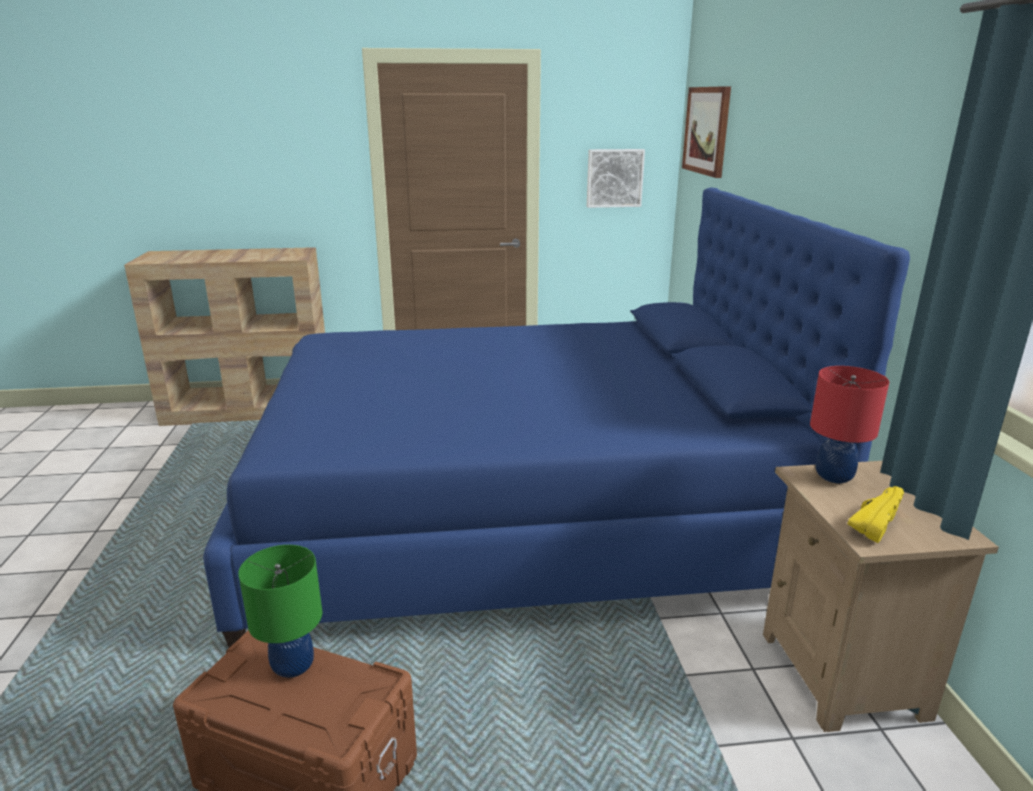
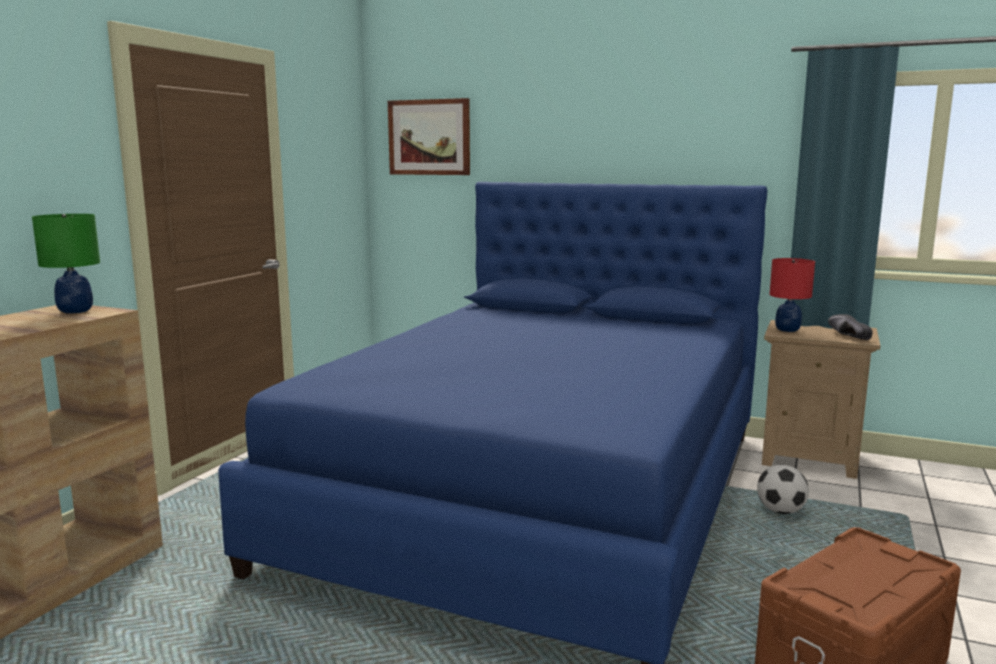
camera: 60 degrees left, 10 degrees down
(293, 666) = (829, 572): green table lamp -> green table lamp (74, 311)
(614, 178) = (332, 187): picture -> none
(632, 671) = (780, 511): none -> football
(872, 523) = (844, 336): yellow shoe -> black shoe

